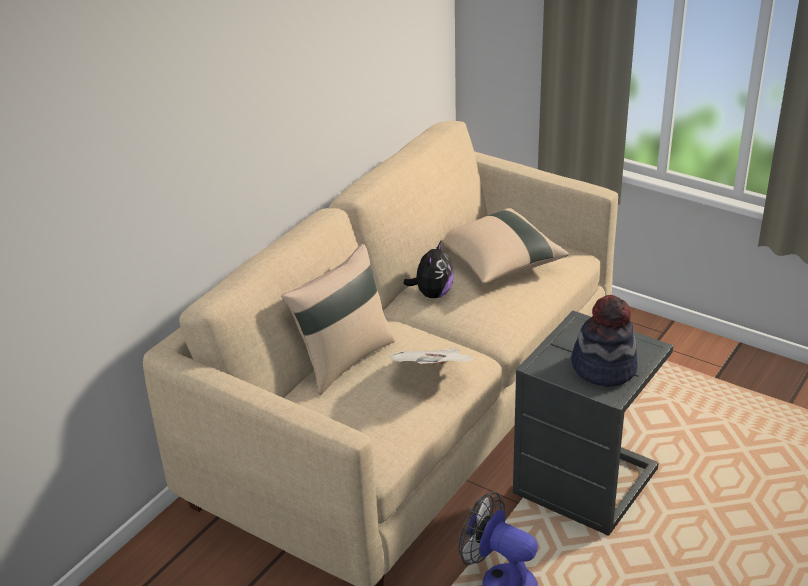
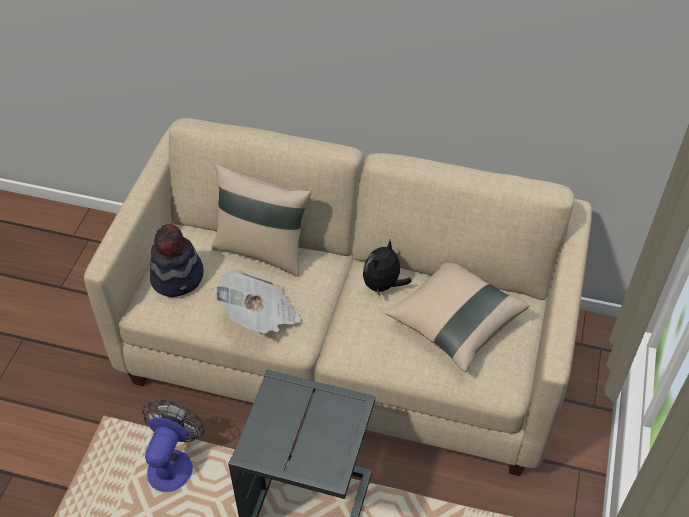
camera: 70 degrees right, 15 degrees up
(432, 294) = (383, 285): plush toy -> plush toy turned 120 degrees clockwise
(604, 367) = (287, 438): hat -> hat (178, 277)

